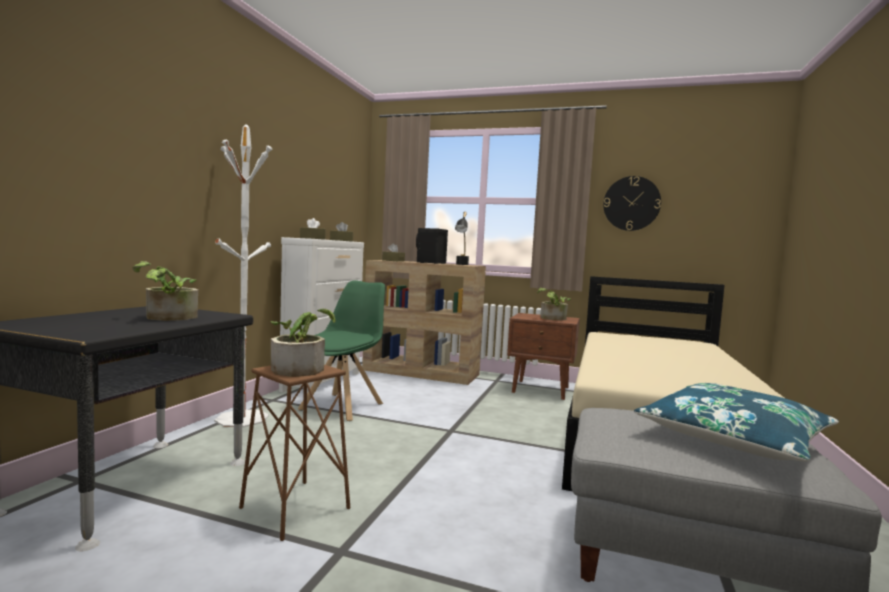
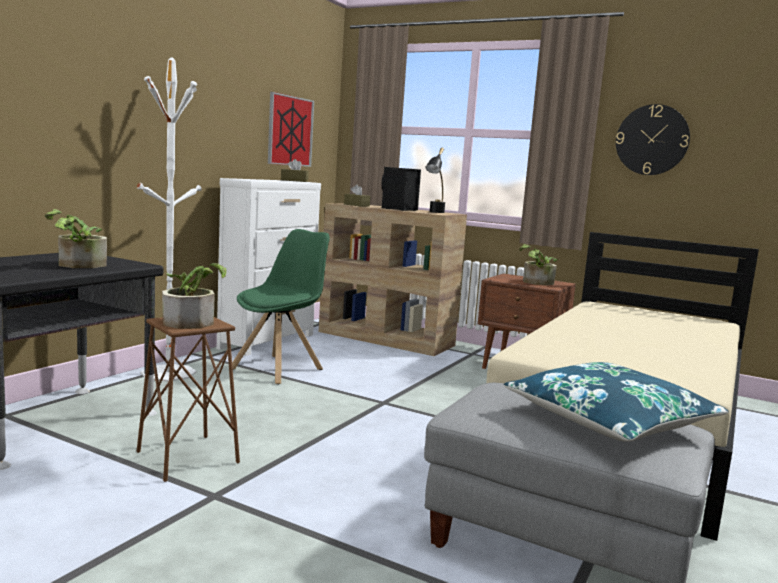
camera: 10 degrees right, 5 degrees up
(312, 238) = (256, 179): brown tissue box -> none
(334, 199) = (290, 131): none -> picture

